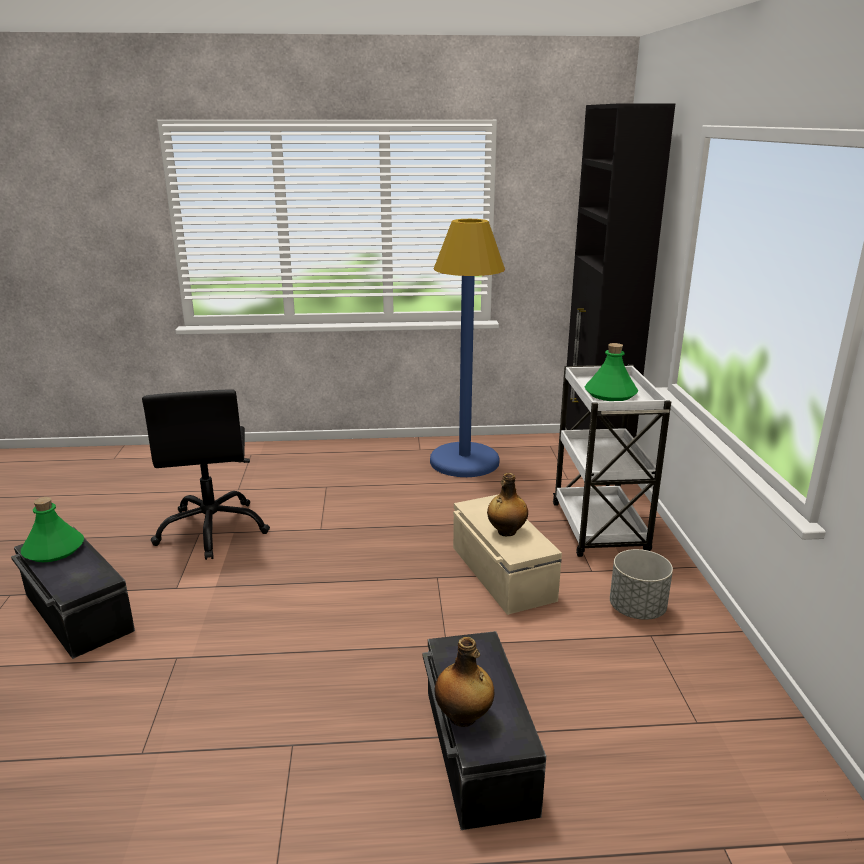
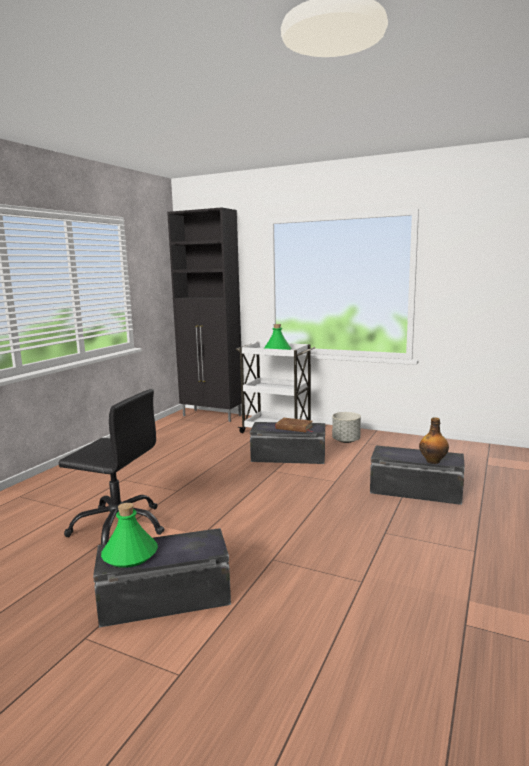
camera: 60 degrees left, 10 degrees down
(464, 461) = (161, 439): blue floor lamp -> none
(501, 573) = (288, 457): beige storage box -> black storage box
(506, 532) = (294, 427): bottle -> brown book

